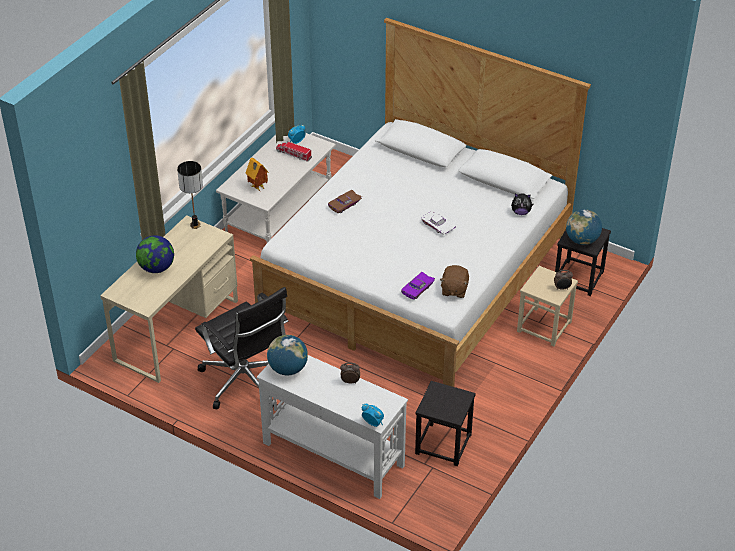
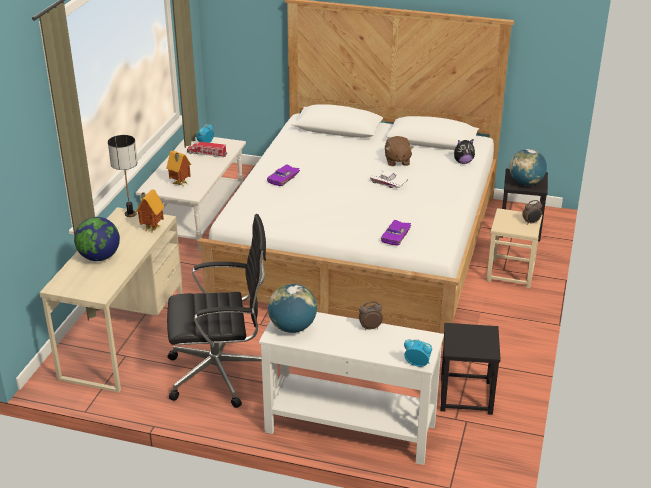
camera: 15 degrees left, 10 degrees down
(207, 245) = (151, 228): none -> toy house
(246, 382) = (221, 374): black office chair -> black office chair turned 45 degrees counterclockwise
(345, 205) = (284, 179): brown toy car -> purple toy car
(454, 290) = (434, 232): brown plush toy -> brown plush toy (397, 161)

